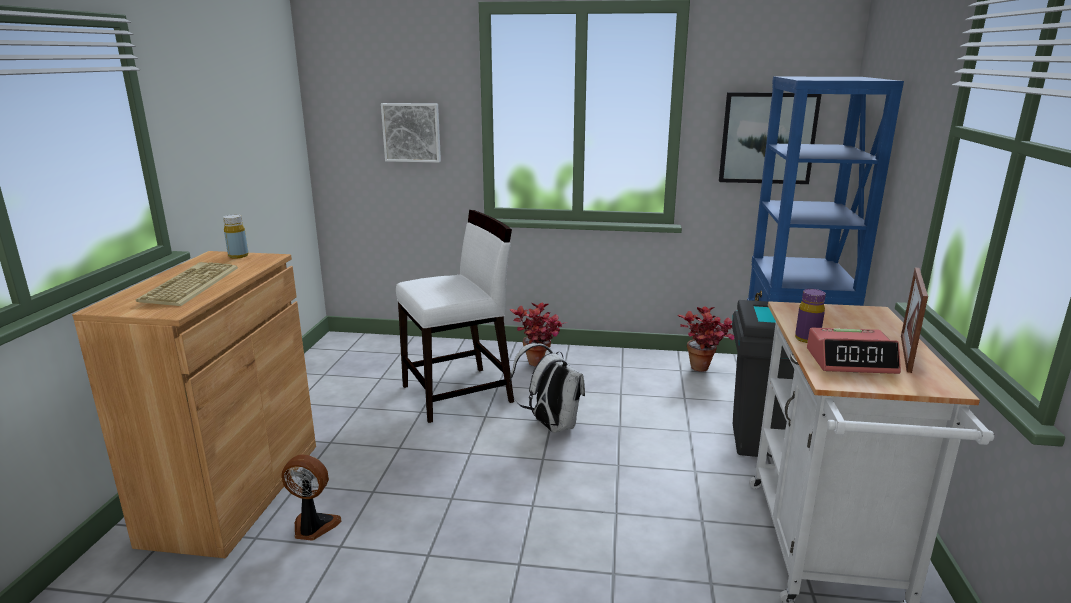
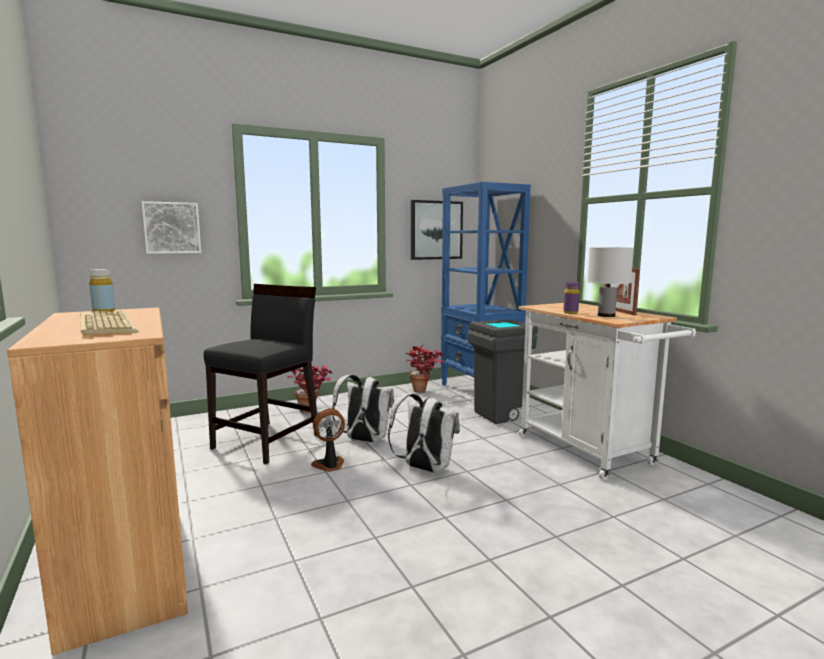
camera: 35 degrees left, 10 degrees down
(313, 527) = (251, 558): fan -> fan (329, 465)
(458, 394) = (268, 441): white chair -> black chair
(571, 489) = (424, 469): none -> white backpack
(851, 361) = (606, 315): alarm clock -> white table lamp

